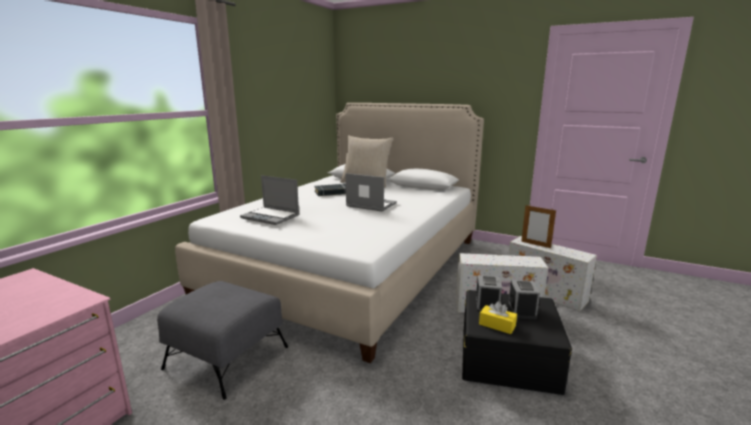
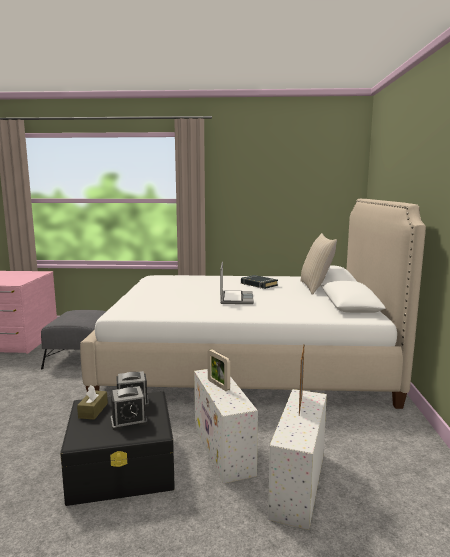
camera: 65 degrees right, 5 degrees down
(271, 217) = (165, 283): laptop -> none
(496, 260) = (218, 385): none -> picture frame
(497, 325) = (93, 410): yellow tissue box -> brown tissue box

